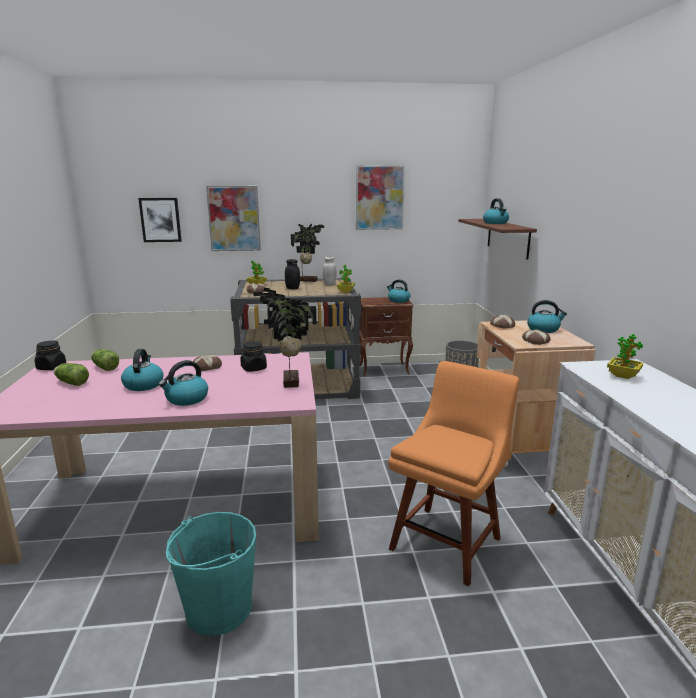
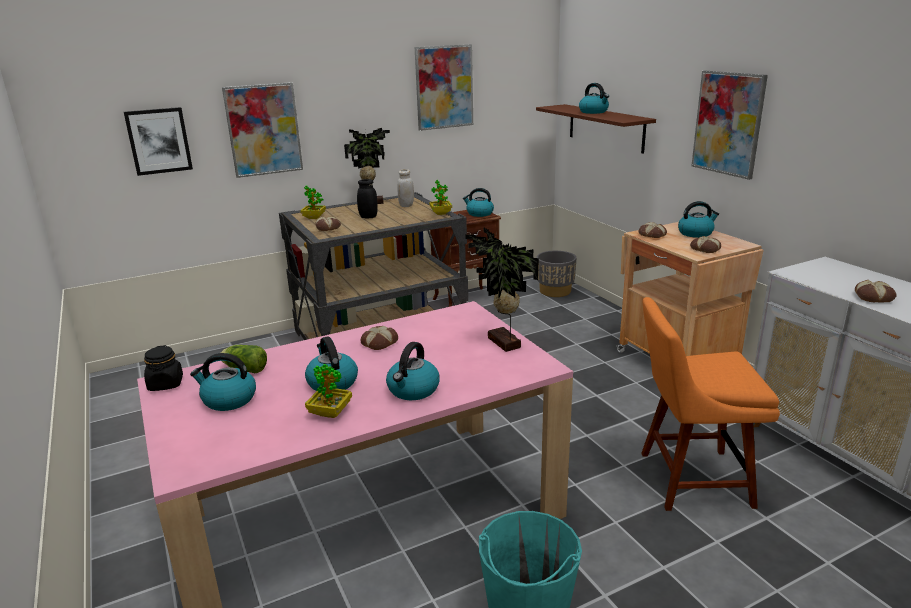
camera: 20 degrees left, 5 degrees up
(71, 382) = (228, 400): lettuce -> kettle
(254, 368) = (439, 334): black jar -> none
(448, 540) = (689, 479): orange chair -> orange chair turned 105 degrees counterclockwise
(580, 231) = (728, 123): none -> picture
(623, 376) = (837, 277): potted plant -> potted plant (330, 413)
(638, 396) = (874, 297): none -> bread

